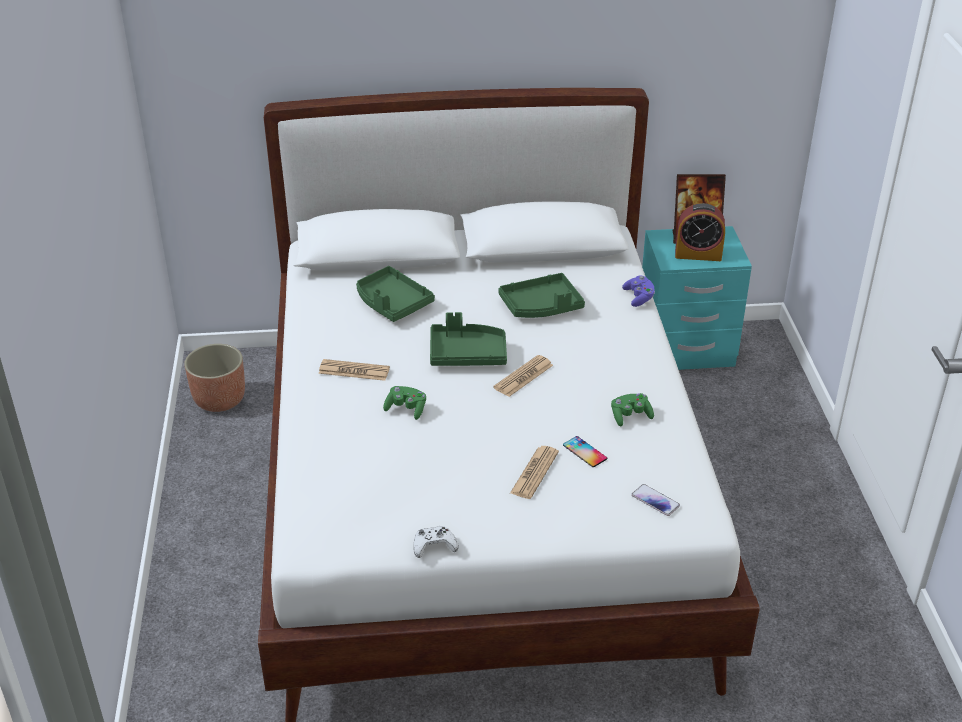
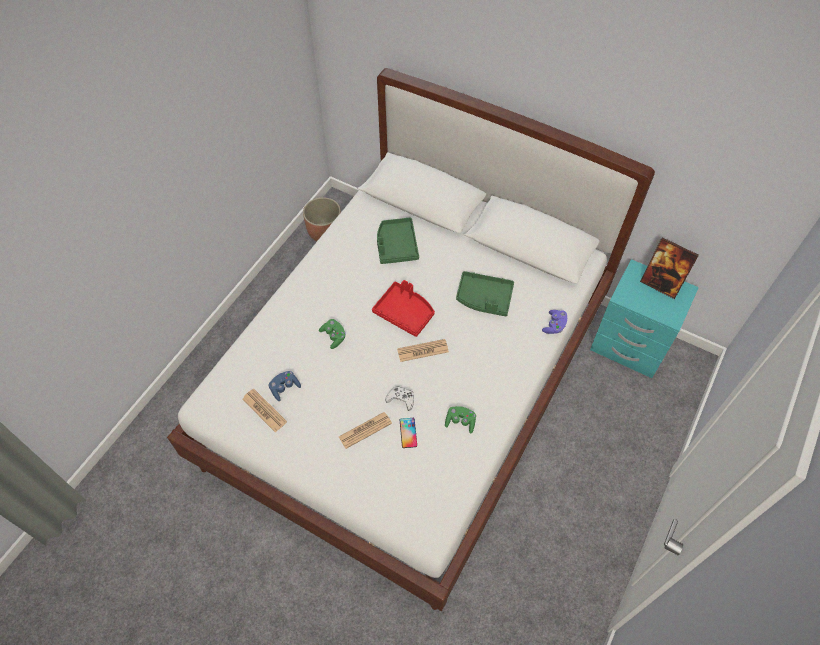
camera: 35 degrees right, 20 degrees up
(354, 371) = (331, 289): newspaper -> newspaper (264, 410)
(397, 480) = (285, 388): none -> blue game controller
(434, 546) = (266, 448): white game controller -> white game controller (401, 399)
(467, 354) = (405, 313): green tray -> red tray
(655, 501) = (416, 498): phone -> none
(698, 254) = (649, 300): alarm clock -> none

